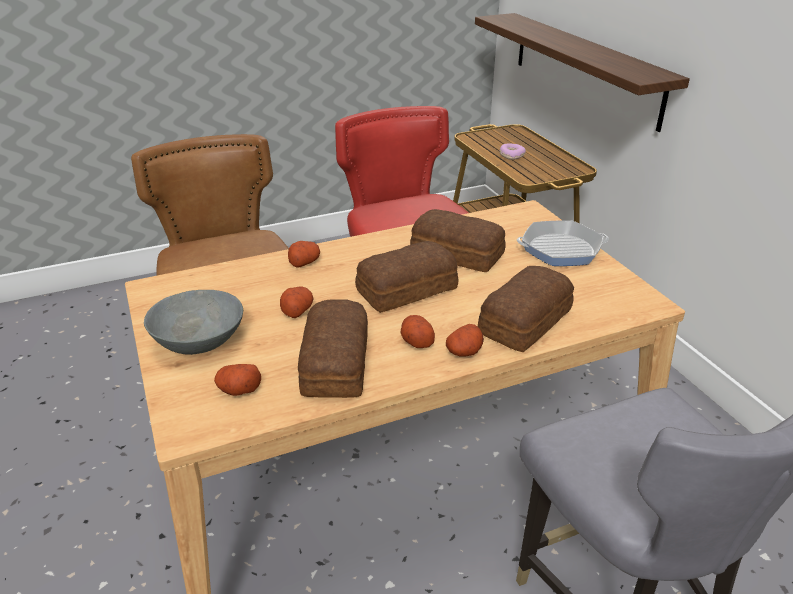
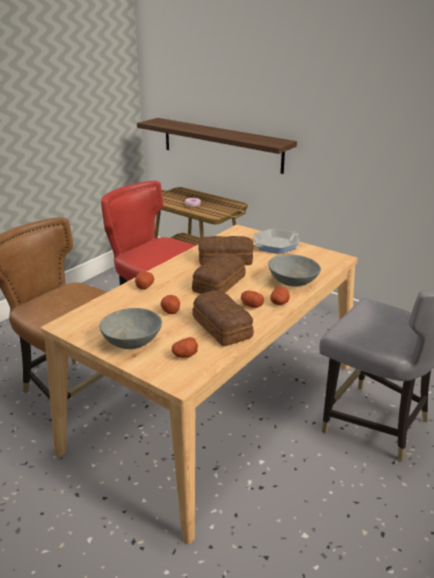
camera: 30 degrees left, 5 degrees down
(522, 321) = (292, 282): bread -> grey bowl

